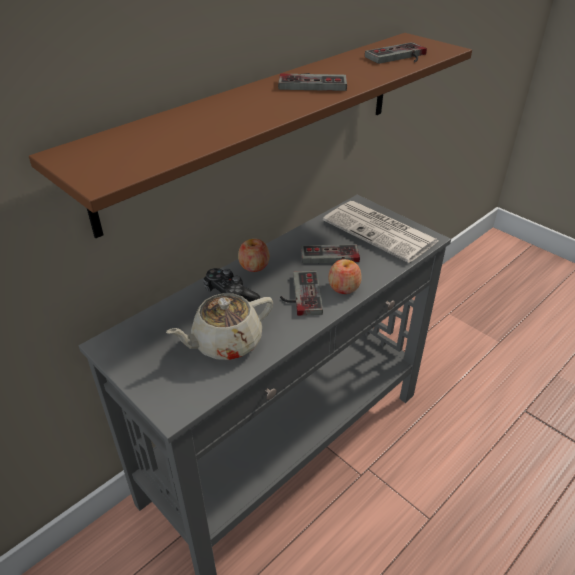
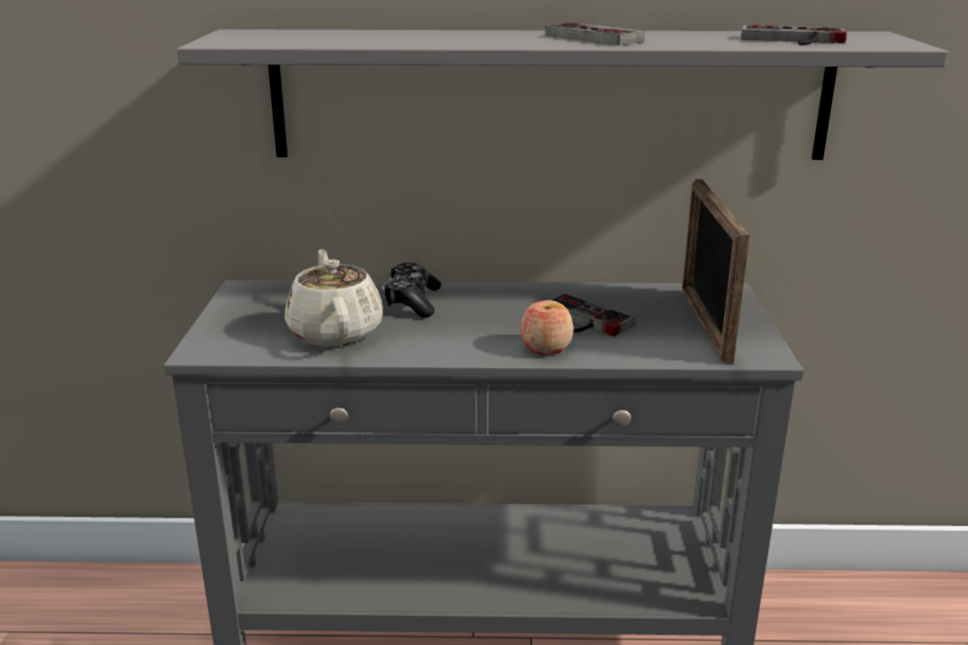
camera: 45 degrees right, 15 degrees down
(225, 343) = (335, 331): beige teapot -> beige teapot turned 60 degrees clockwise
(254, 266) = (483, 292): apple -> none
(260, 123) = (550, 95): brown shelf -> grey shelf
(299, 294) = (482, 331): game controller -> none
(381, 231) = (705, 324): newspaper -> picture frame

